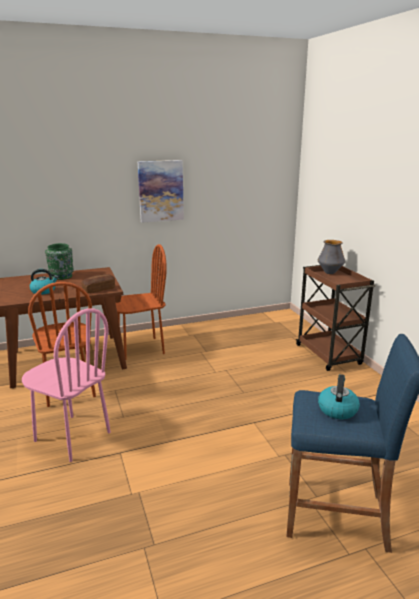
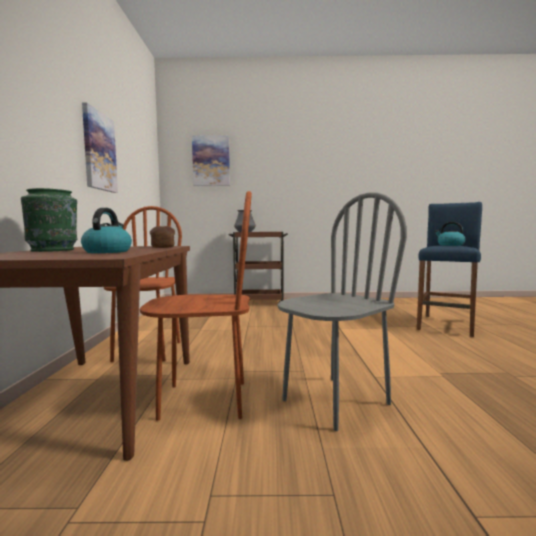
camera: 70 degrees left, 15 degrees down
(72, 437) = (335, 401): pink chair -> grey chair
(332, 169) = (211, 161): none -> picture

